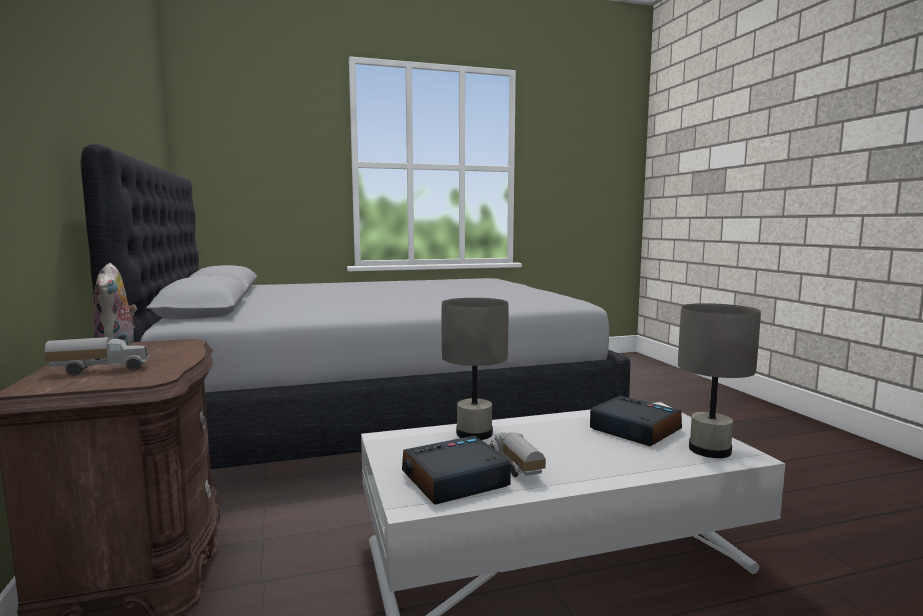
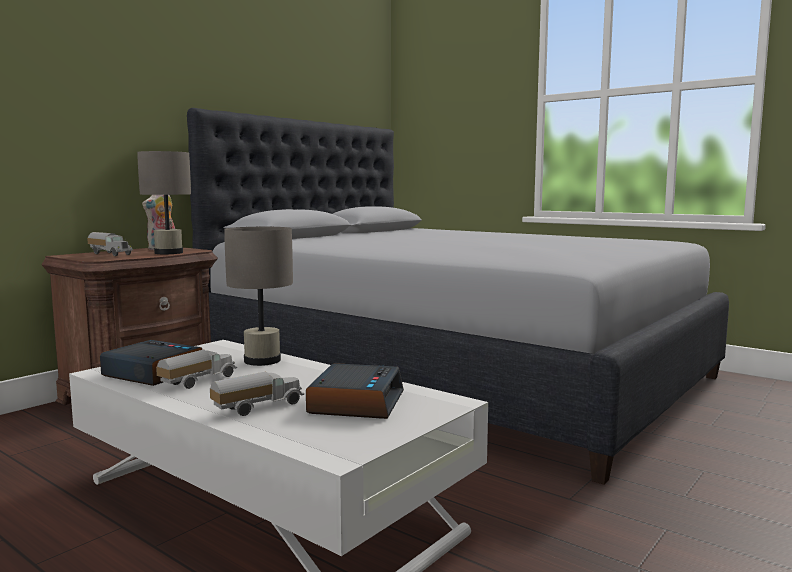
camera: 55 degrees right, 0 degrees up
(620, 459) = (257, 407): none -> toy truck
(709, 450) = (333, 437): grey table lamp -> grey table lamp (168, 253)

